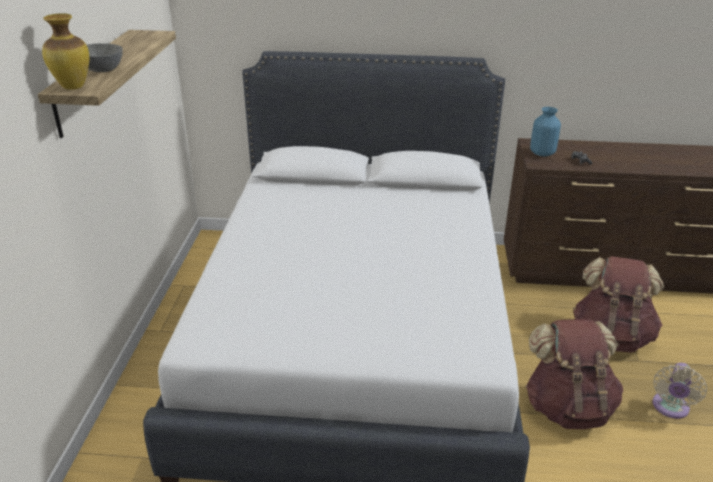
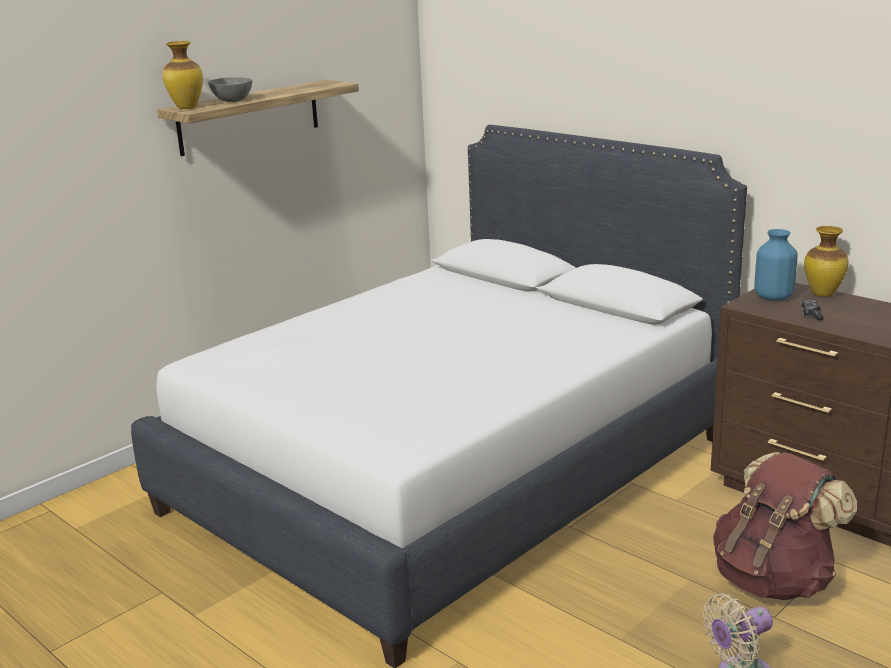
camera: 40 degrees right, 10 degrees down
(562, 144) = (823, 294): none -> vase
(567, 407) = (602, 617): brown backpack -> none

